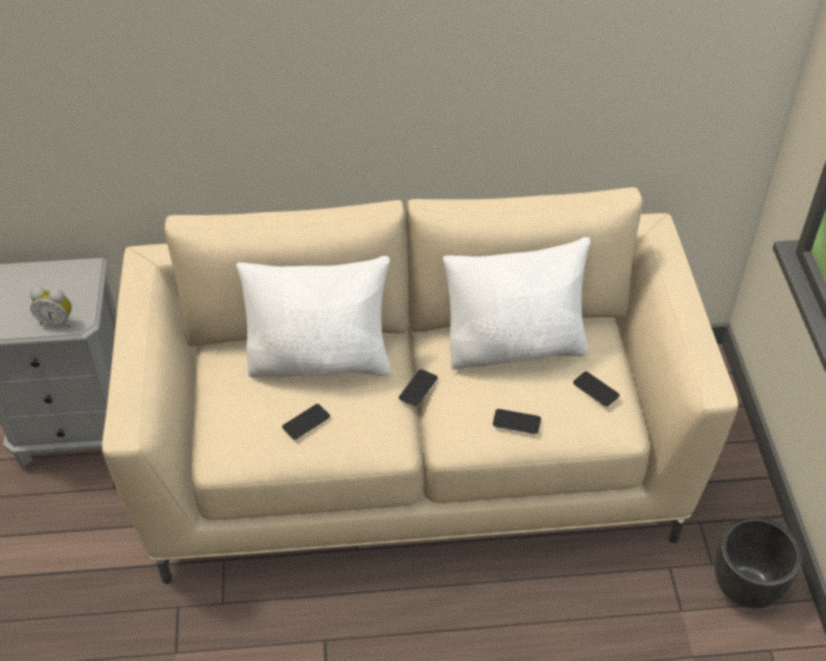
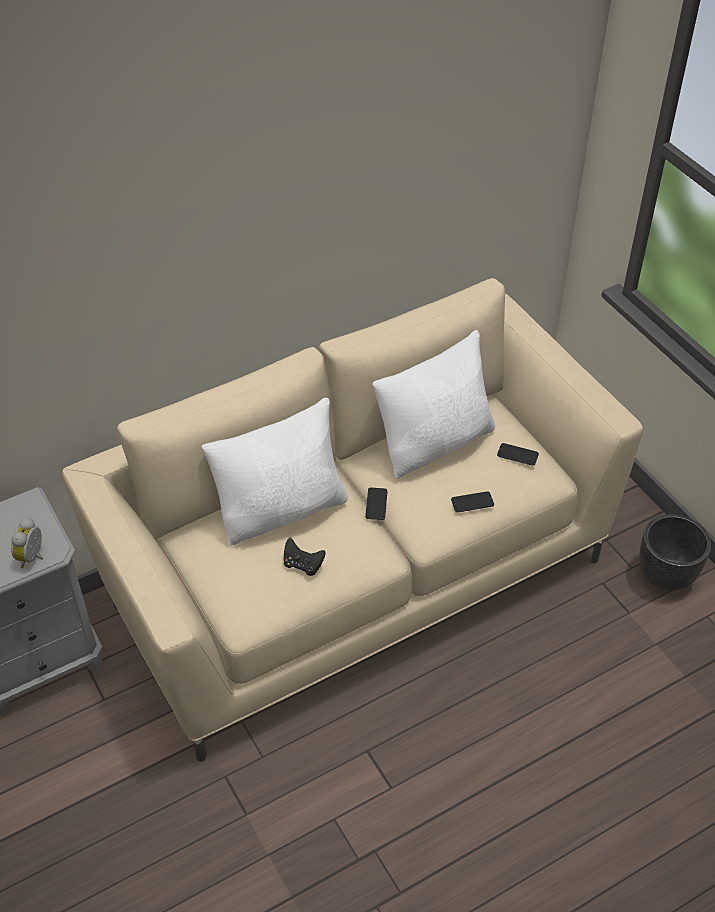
camera: 25 degrees left, 0 degrees up
(57, 321) = (33, 557): alarm clock -> alarm clock turned 120 degrees clockwise
(306, 422) = (303, 565): phone -> black game controller

